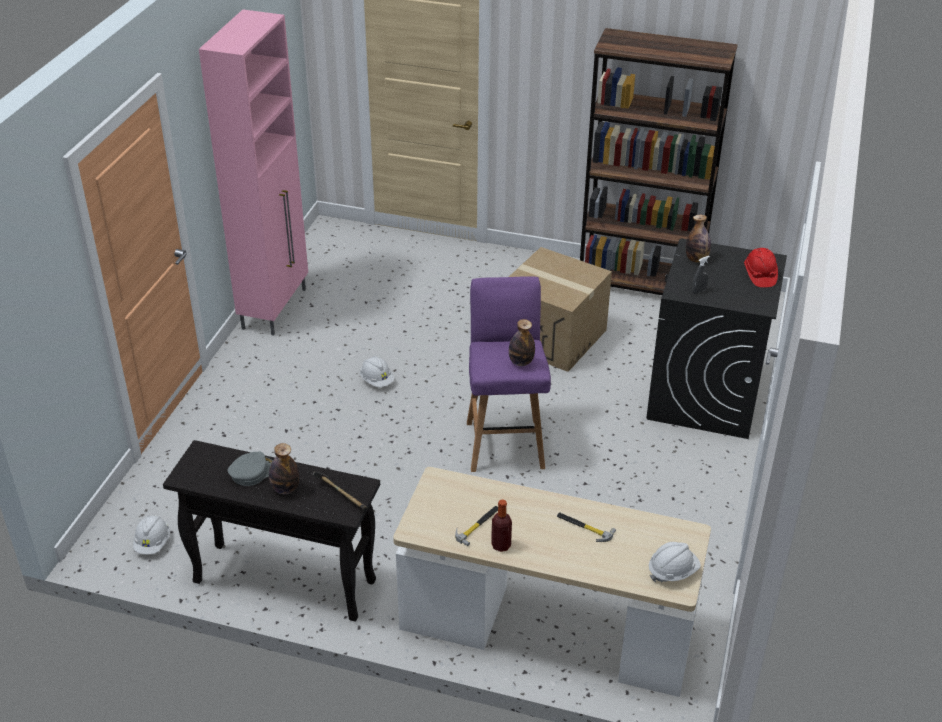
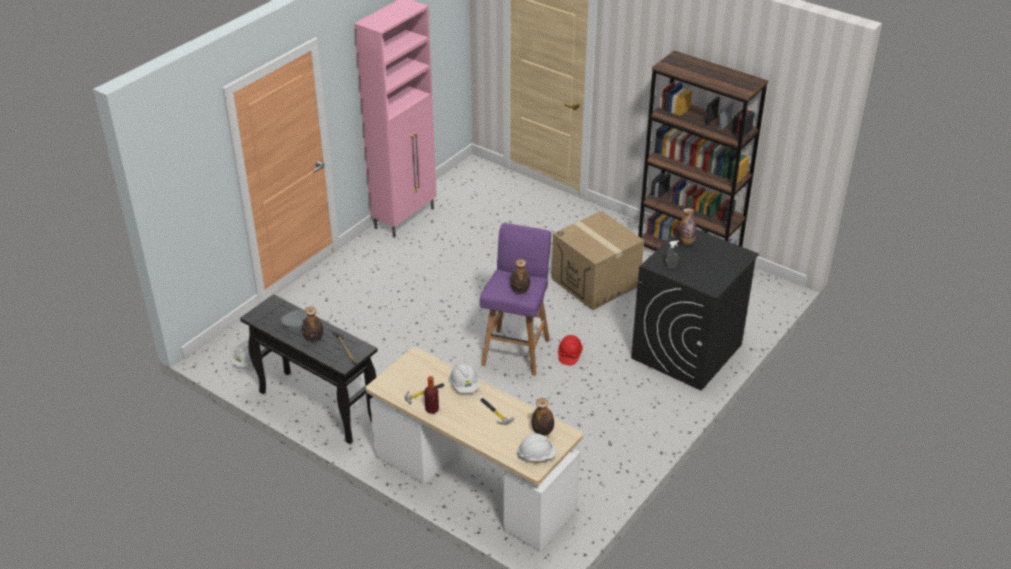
camera: 20 degrees right, 0 degrees up
(377, 381) = (449, 286): white hard hat -> white hard hat (464, 385)
(660, 537) = (542, 431): none -> bottle
(759, 275) = (726, 264): red hard hat -> red hard hat (569, 355)

